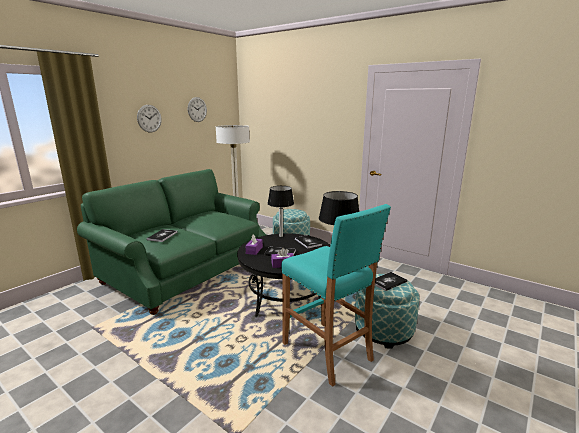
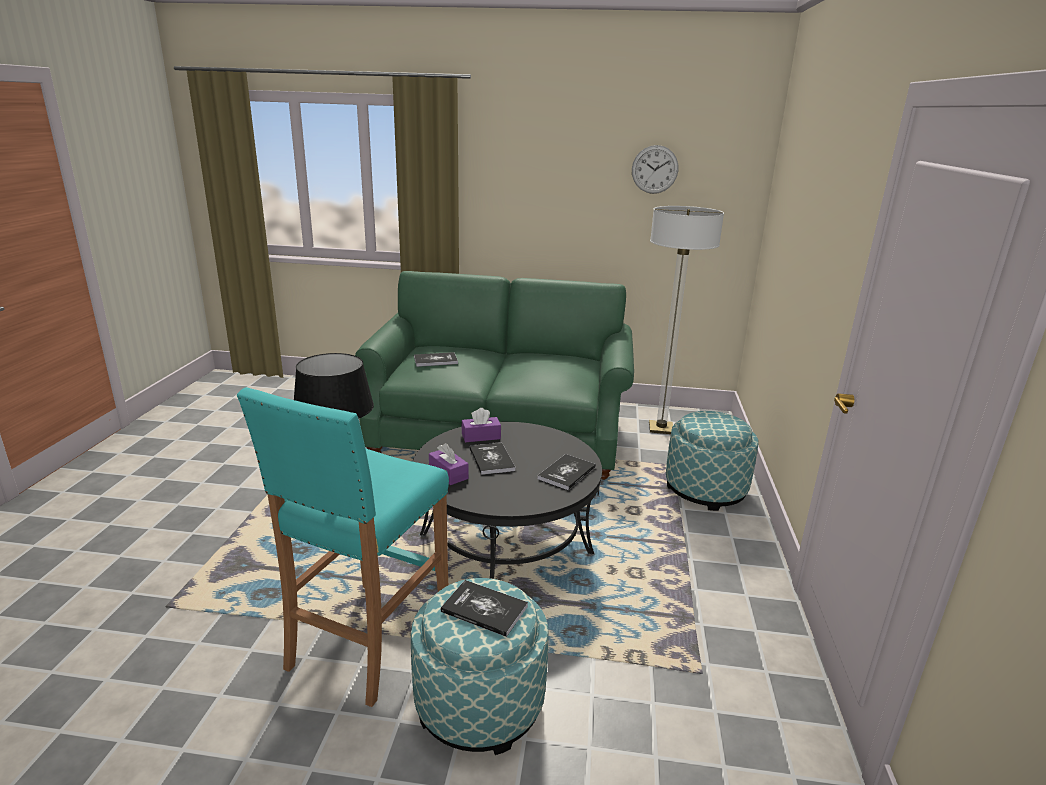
camera: 60 degrees right, 5 degrees up
(149, 118) = (550, 178): wall clock -> none
(280, 236) = (565, 441): table lamp -> none

